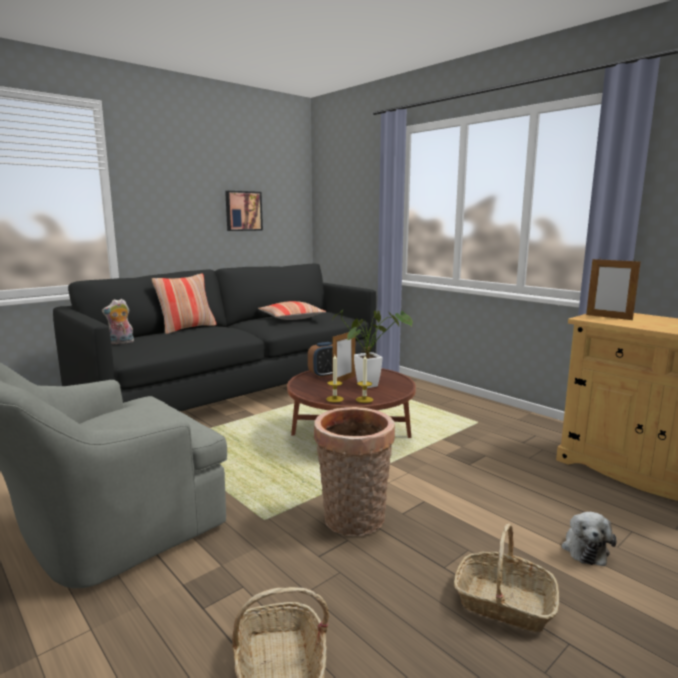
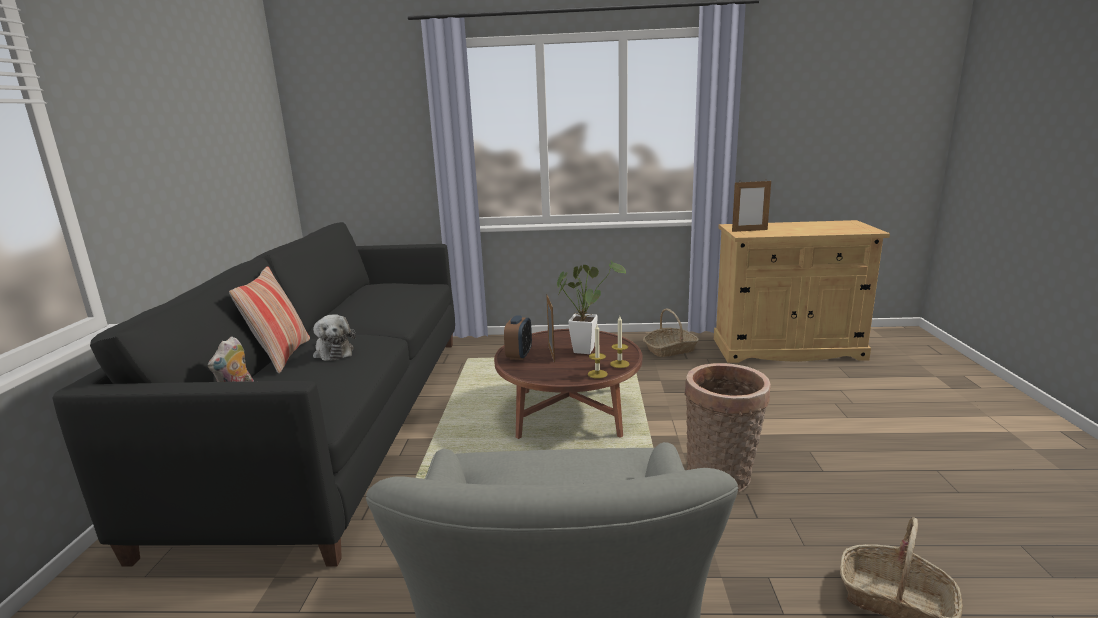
camera: 45 degrees left, 5 degrees up
(243, 211) = (226, 158): picture -> none
(291, 318) = (382, 301): pillow -> none
(503, 603) = (882, 470): basket -> basket (670, 349)
(584, 548) = (845, 413): plush toy -> plush toy (333, 352)

